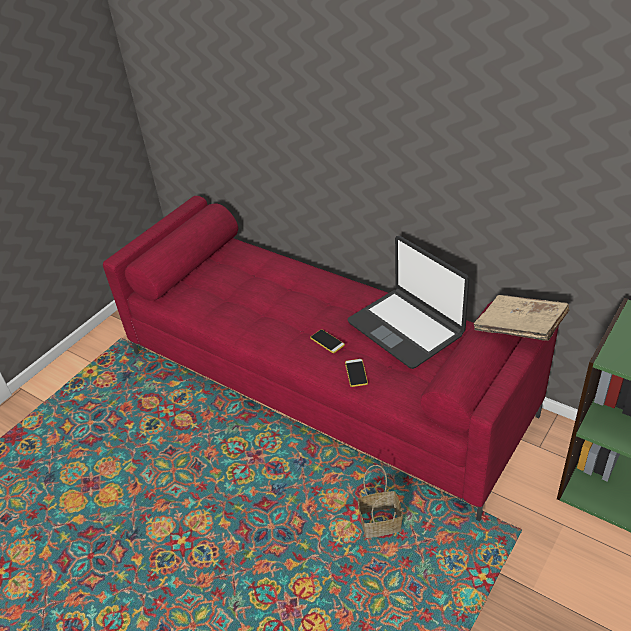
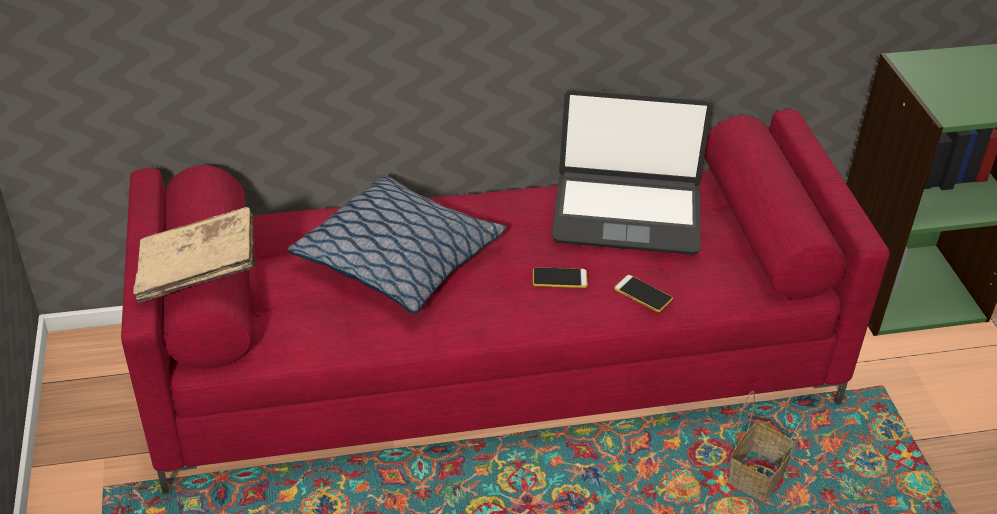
camera: 50 degrees left, 0 degrees up
(271, 292) = (399, 259): none -> pillow
(520, 328) = (789, 140): beige book -> beige book (199, 271)

